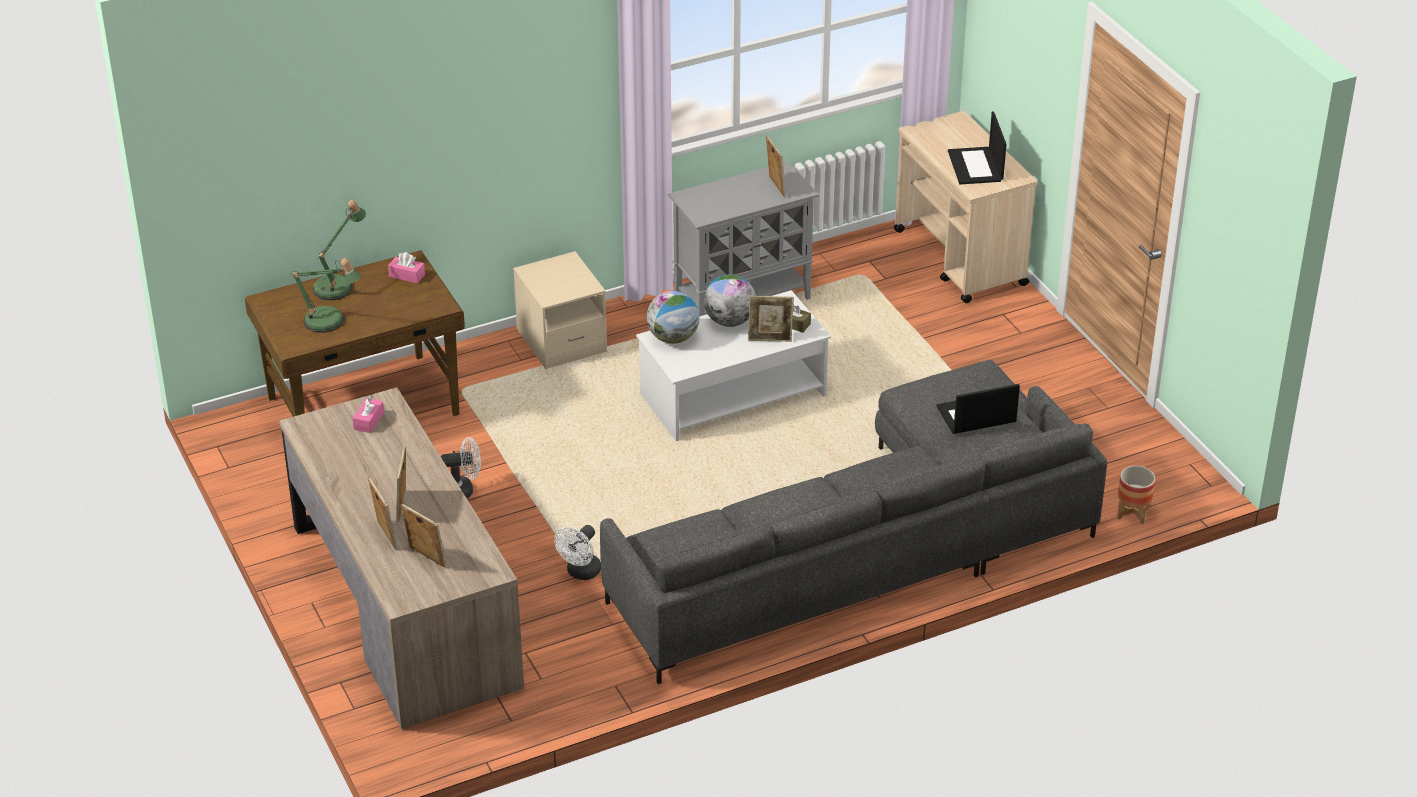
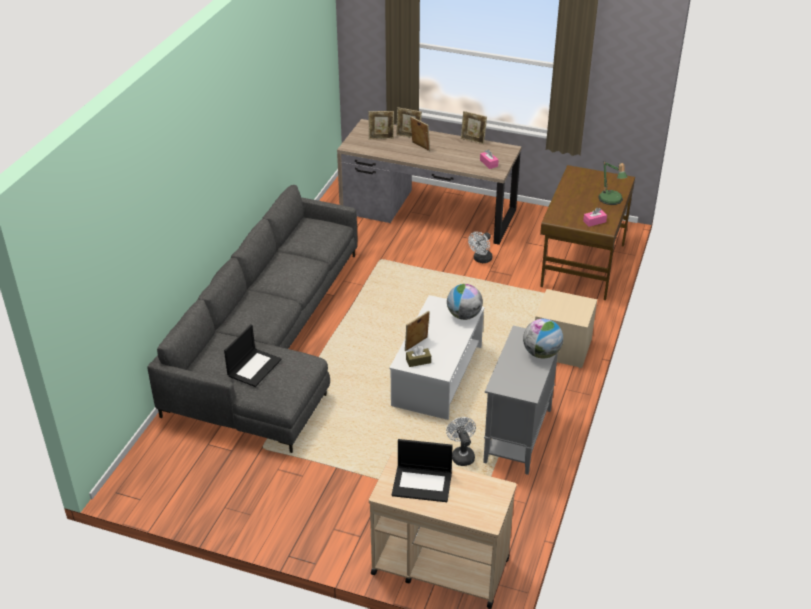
camera: 135 degrees right, 0 degrees up
(329, 323) = (580, 186): table lamp -> none
(581, 573) = (381, 260): white fan -> white fan (461, 455)
(729, 321) = (451, 342): globe -> globe (541, 353)
(775, 187) = (515, 378): picture frame -> picture frame (473, 140)
(976, 166) = (422, 483): laptop -> laptop turned 150 degrees clockwise
(1132, 513) = (149, 444): planter -> none

